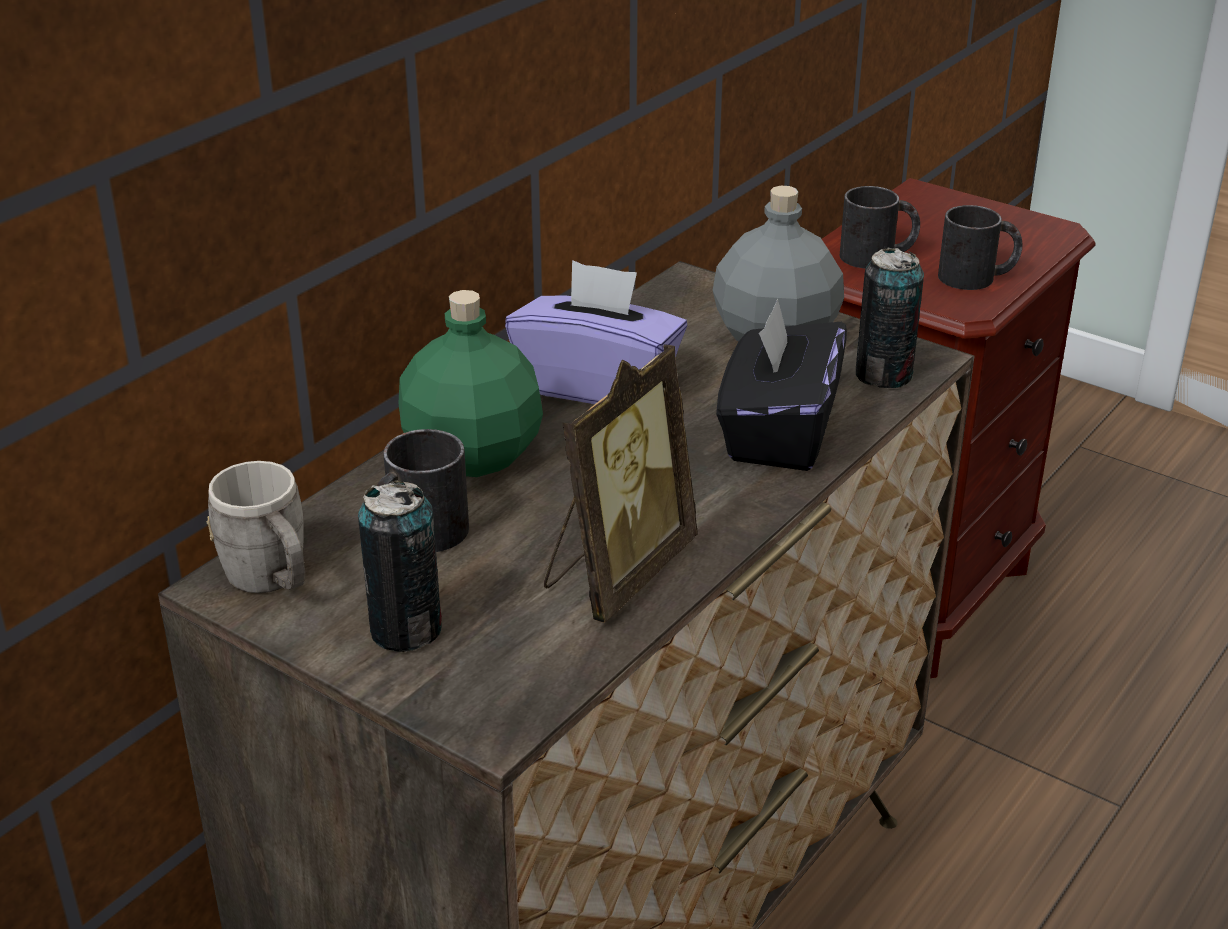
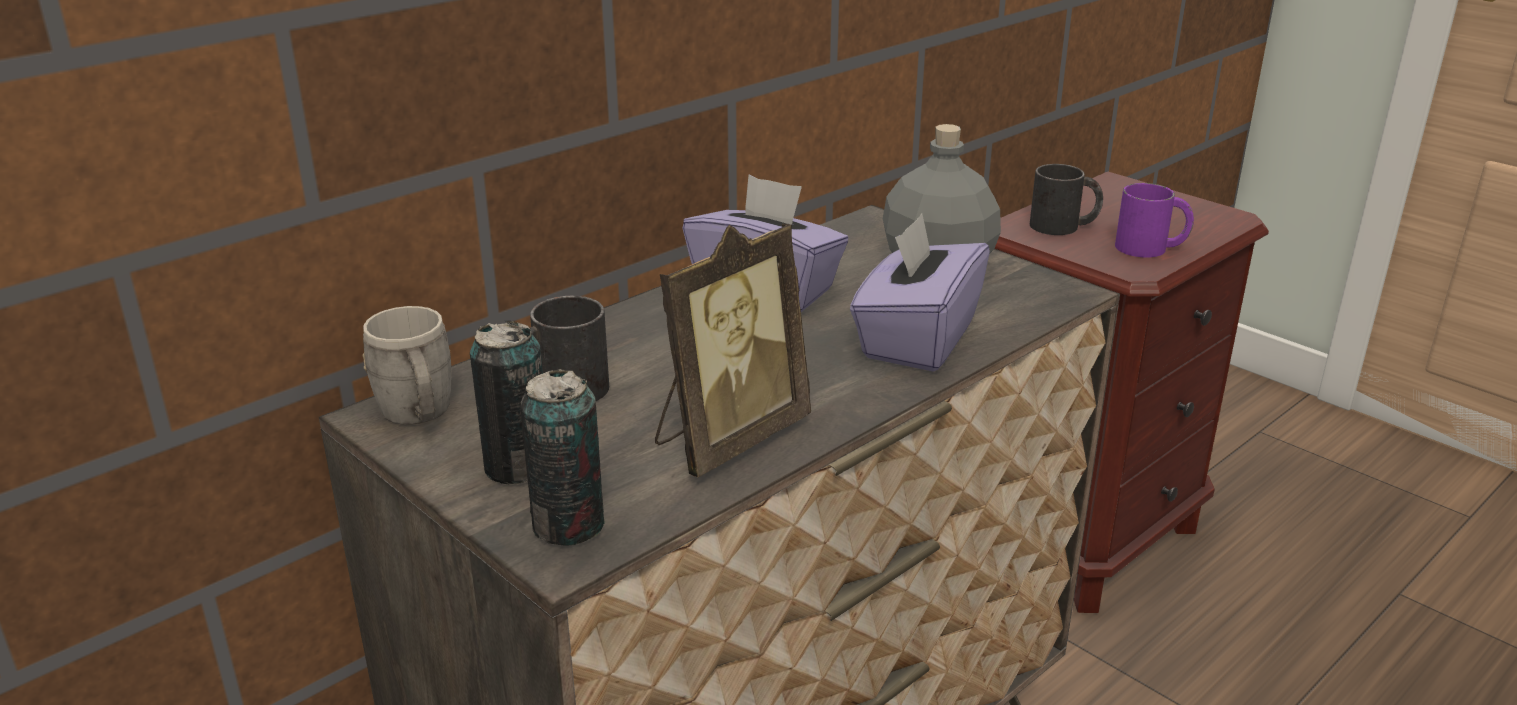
camera: 10 degrees right, 5 degrees down
(475, 455) = (637, 335): green bottle -> none
(778, 433) = (916, 339): black tissue box -> purple tissue box
(883, 375) = (1029, 302): can -> can (568, 525)
(977, 277) = (1151, 248): black mug -> purple mug

